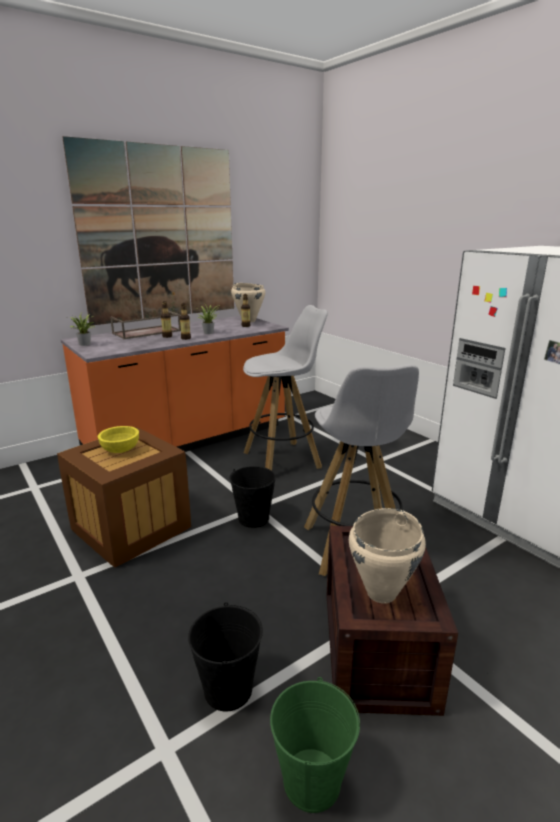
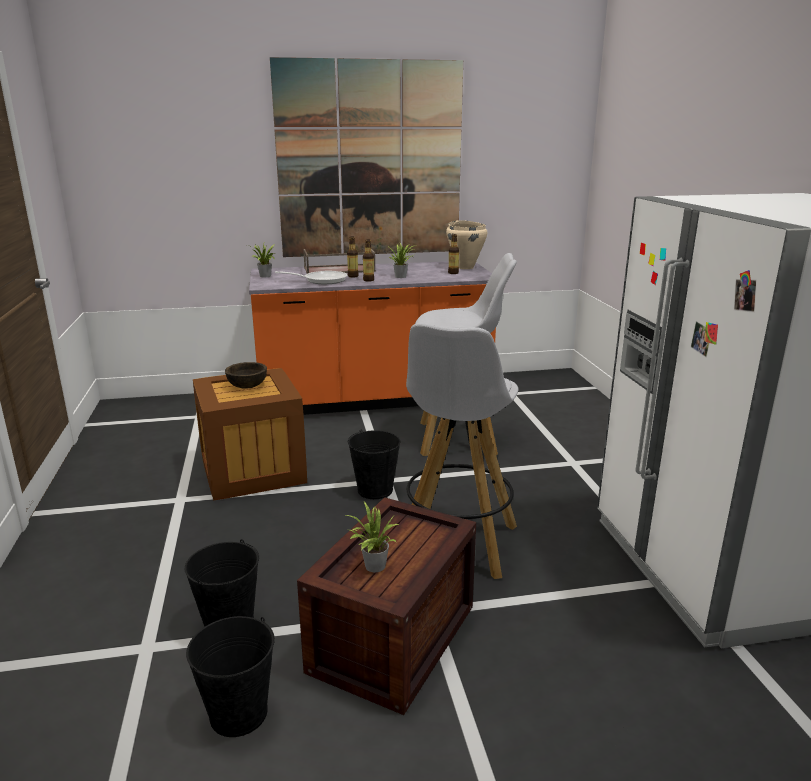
camera: 25 degrees right, 0 degrees up
(120, 450) = (247, 386): yellow bowl -> brown bowl
(144, 343) = (321, 280): none -> frying pan
(311, 781) = (238, 713): green bucket -> black bucket
(382, 593) = (372, 567): beige cooking pot -> potted plant

